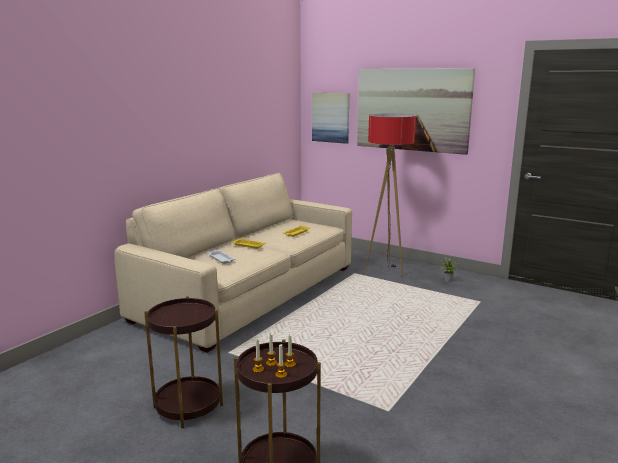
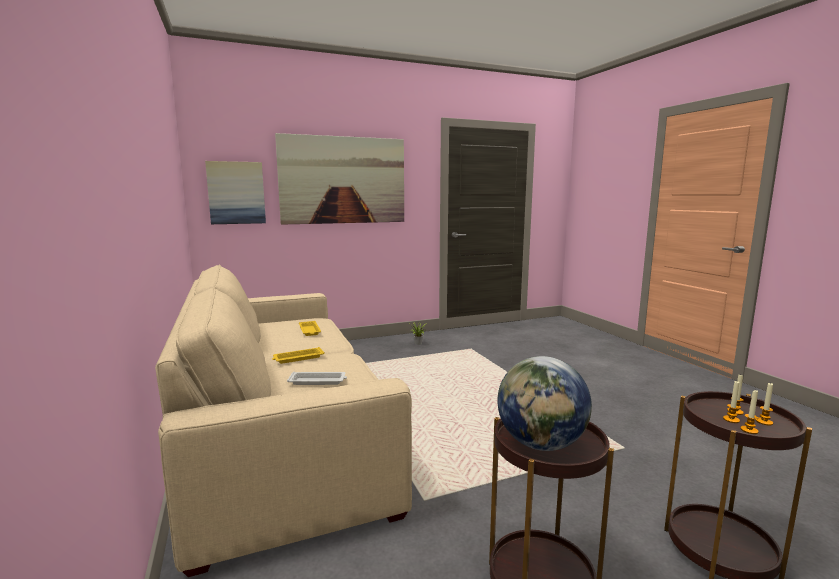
camera: 55 degrees left, 5 degrees down
(175, 314) = (541, 444): none -> globe
(385, 270) = (358, 354): floor lamp -> none

